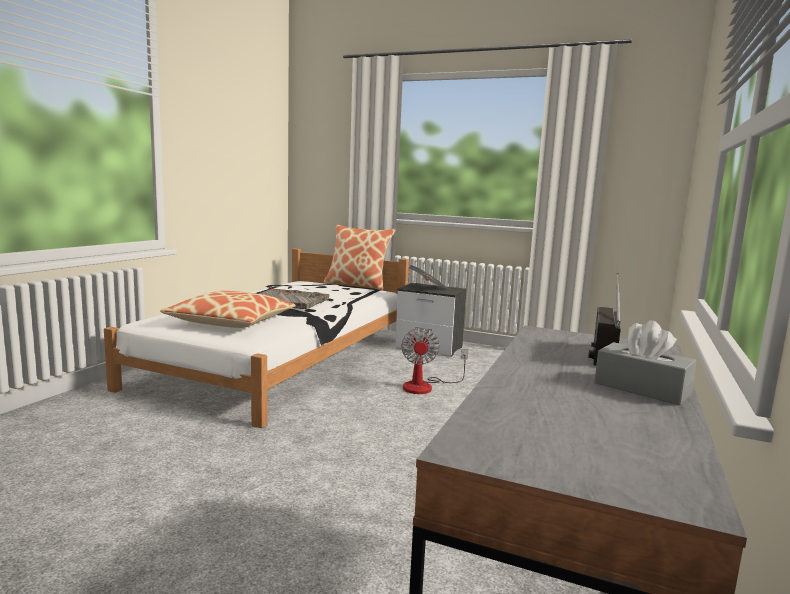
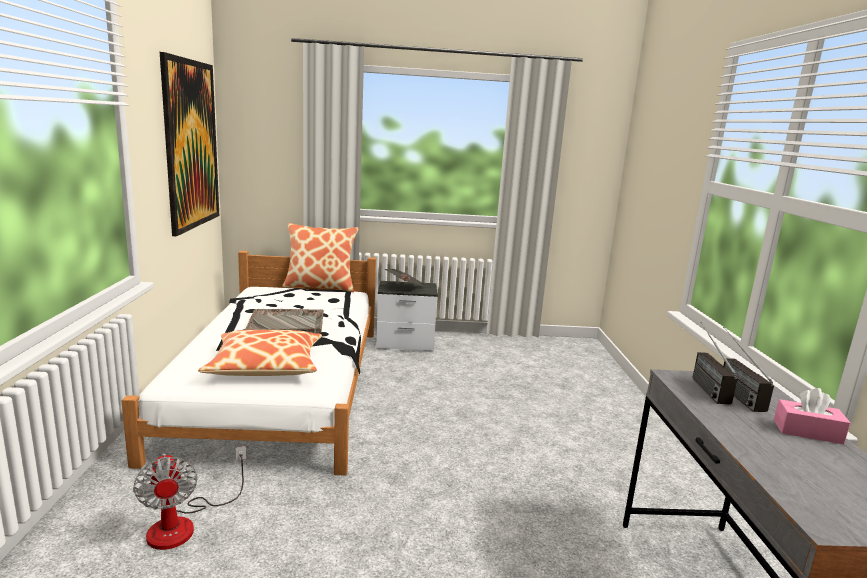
camera: 25 degrees left, 5 degrees up
(248, 148) = (191, 145): none -> picture
(425, 386) = (443, 391): fan -> fan (184, 524)
(570, 340) = (702, 383): none -> radio
(641, 388) = (807, 431): grey tissue box -> pink tissue box

